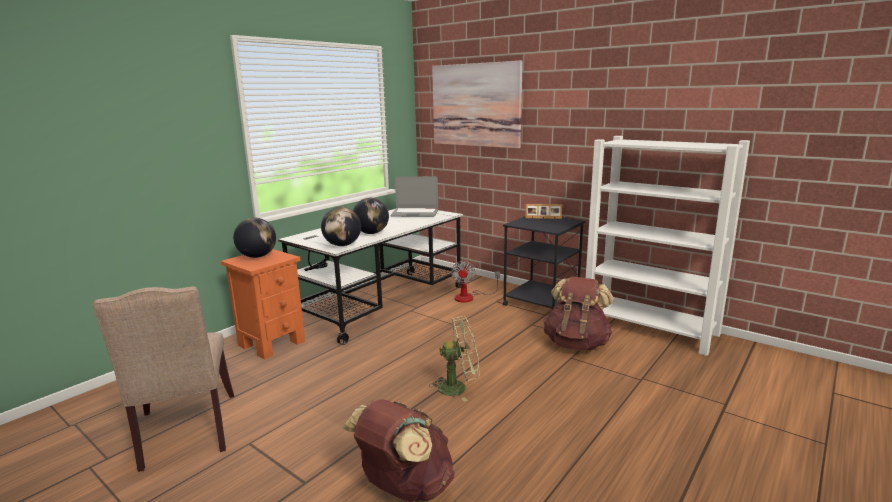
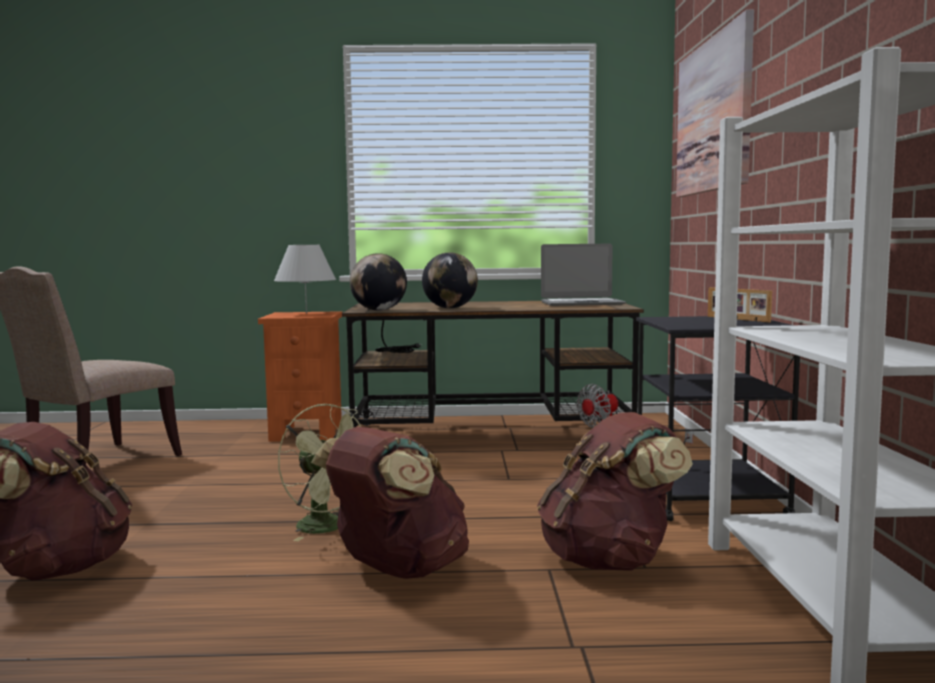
camera: 50 degrees right, 10 degrees down
(257, 256) = (306, 313): globe -> white table lamp
(382, 304) = (490, 435): white desk -> brown desk
(415, 213) = (581, 303): laptop -> laptop turned 60 degrees counterclockwise
(534, 387) = (397, 570): none -> brown backpack

